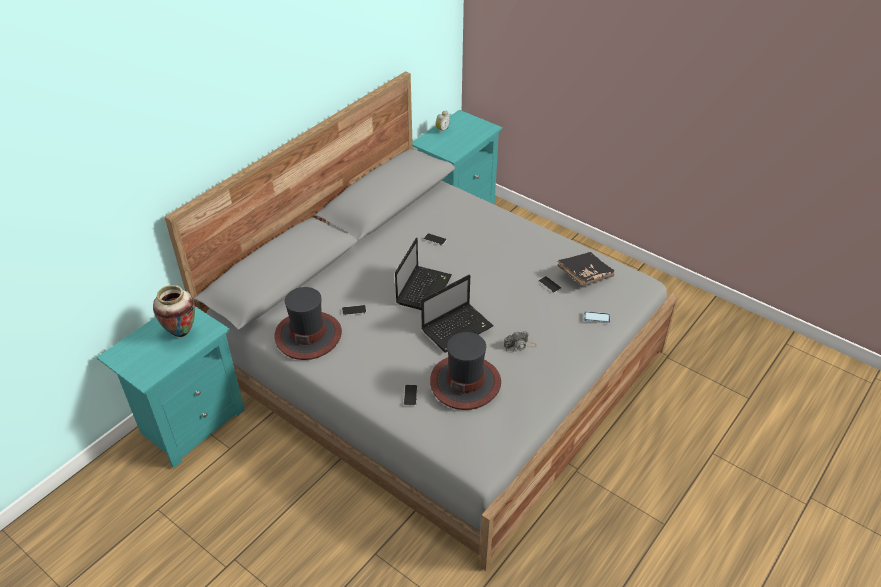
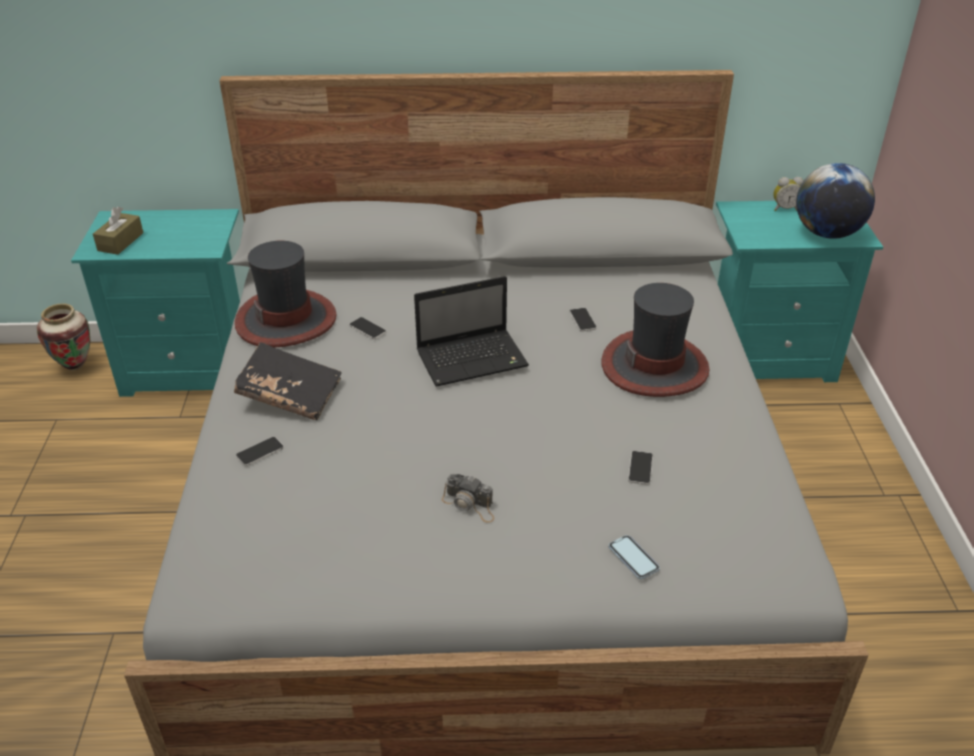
camera: 50 degrees right, 5 degrees down
(152, 362) = (120, 242): none -> brown tissue box
(181, 332) = (183, 234): vase -> vase (75, 366)
(458, 328) = (431, 424): laptop -> none
(465, 382) = (328, 486): hat -> hat (655, 366)
(475, 133) = (827, 233): none -> globe
(584, 275) = (714, 495): black book -> black book (290, 394)

